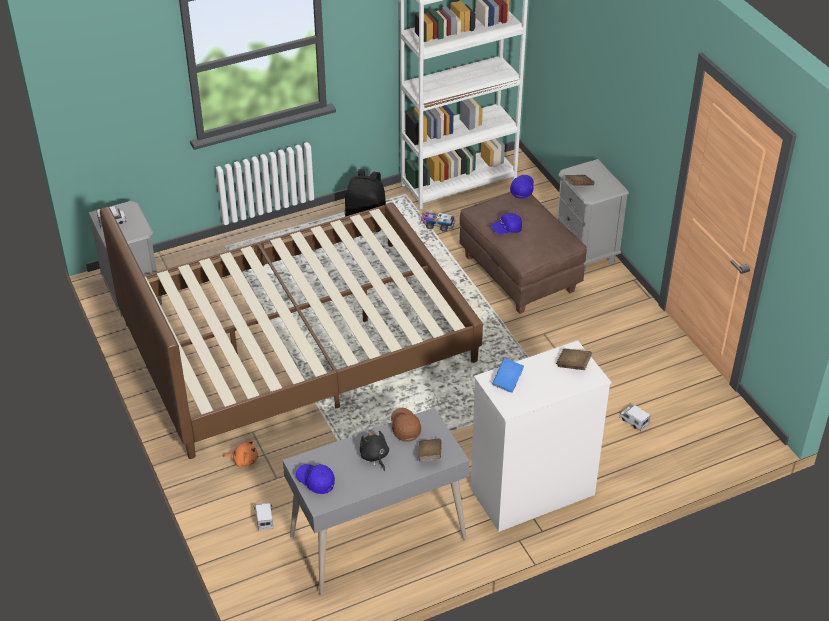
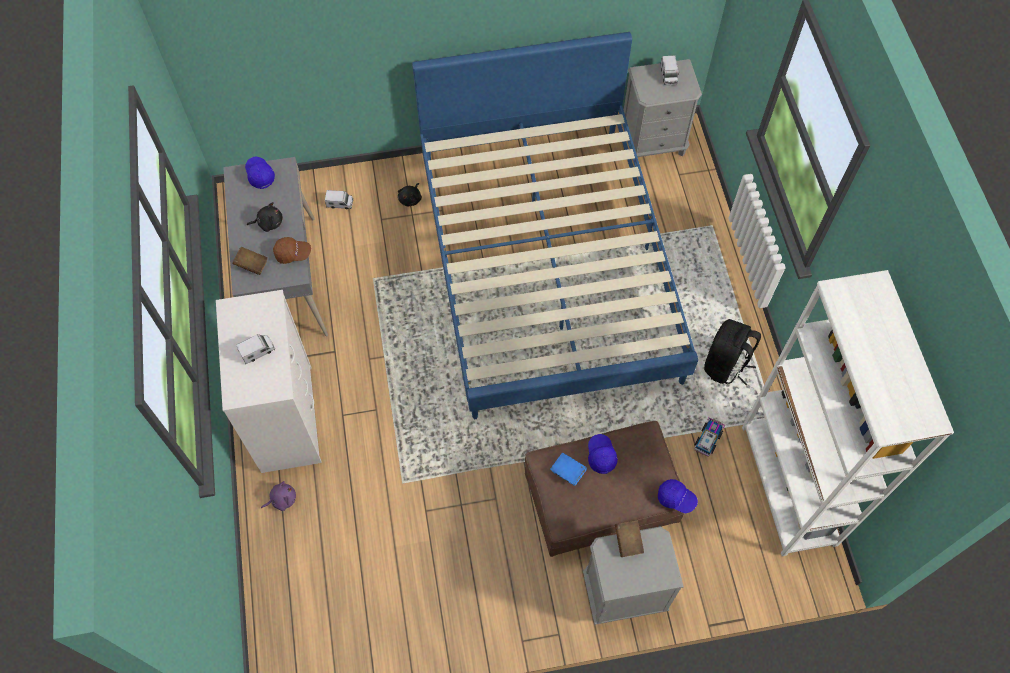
camera: 105 degrees right, 20 degrees up
(244, 460) = (411, 199): orange plush toy -> black plush toy
(297, 342) = (548, 264): brown bed -> blue bed
(315, 481) = (260, 175): blue cap -> blue cap turned 75 degrees counterclockwise
(507, 381) = (262, 316): blue book -> blue book (568, 472)
(573, 365) = (259, 382): brown book -> none
(612, 472) = (282, 499): none -> purple plush toy
(633, 421) = (339, 546): toy truck -> toy truck (257, 351)

